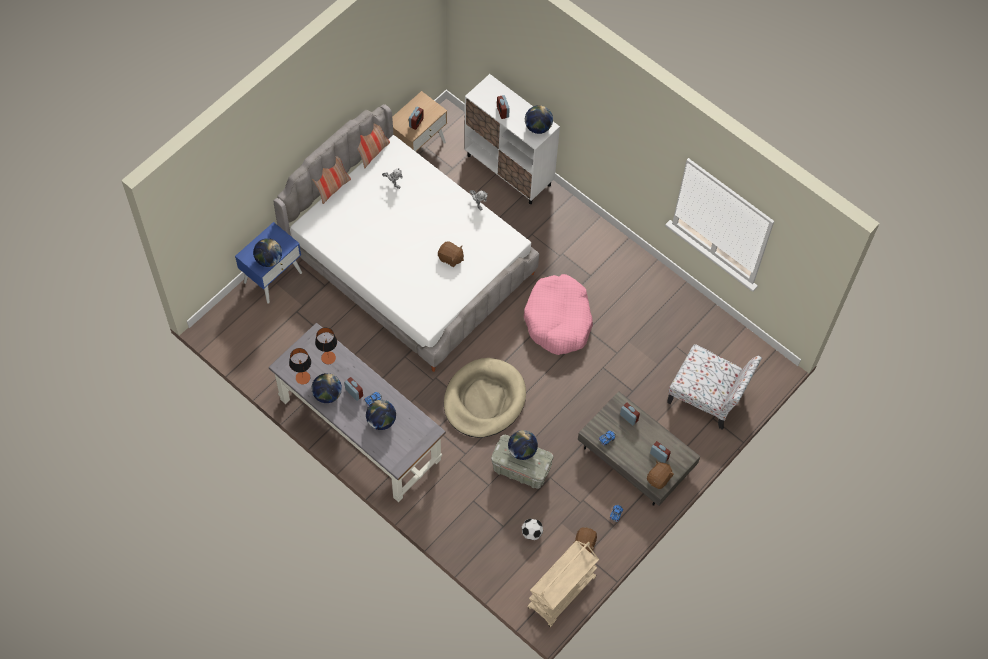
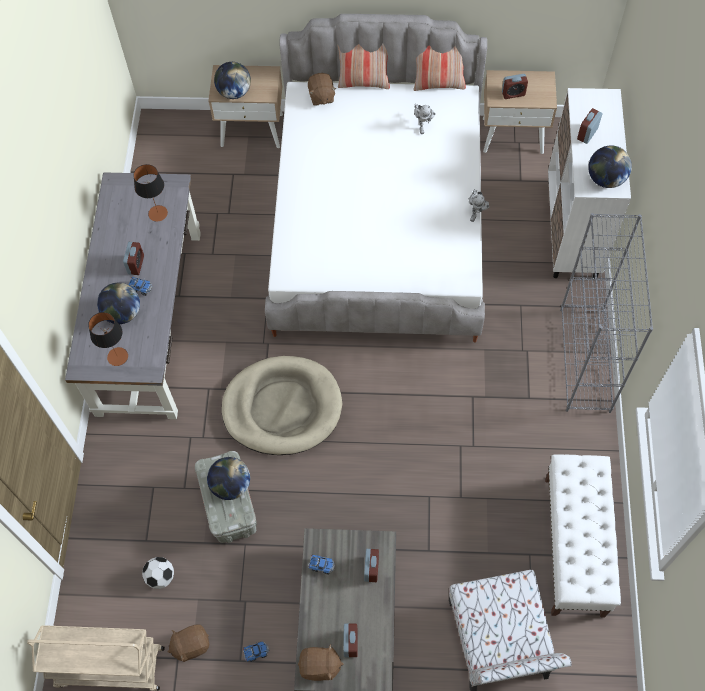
camera: 55 degrees right, 0 degrees up
(273, 277) = (252, 129): blue nightstand -> beige nightstand
(303, 377) = (115, 209): table lamp -> table lamp (117, 356)
(327, 394) = (113, 243): globe -> none
(450, 258) = (386, 237): brown plush toy -> brown plush toy (321, 96)
(558, 320) = (444, 407): pink dog bed -> none
(593, 231) = (585, 360): none -> grey bookcase
(689, 322) = (574, 546): none -> white bench

